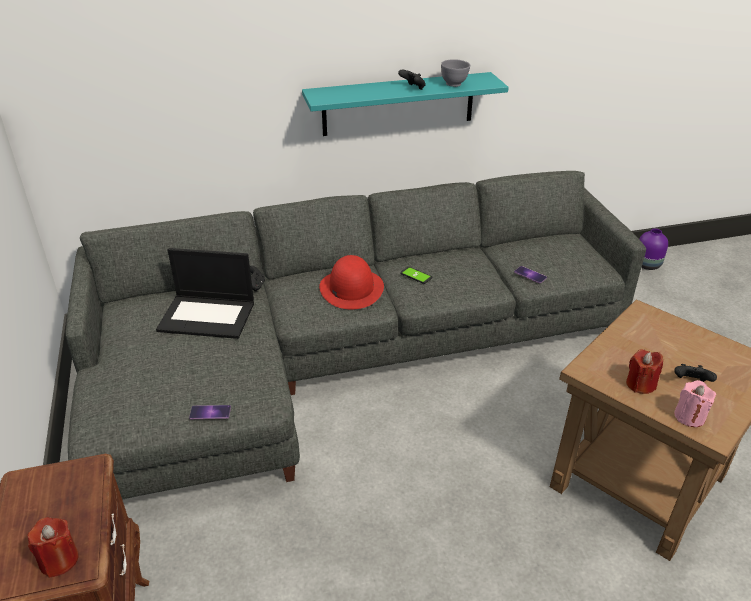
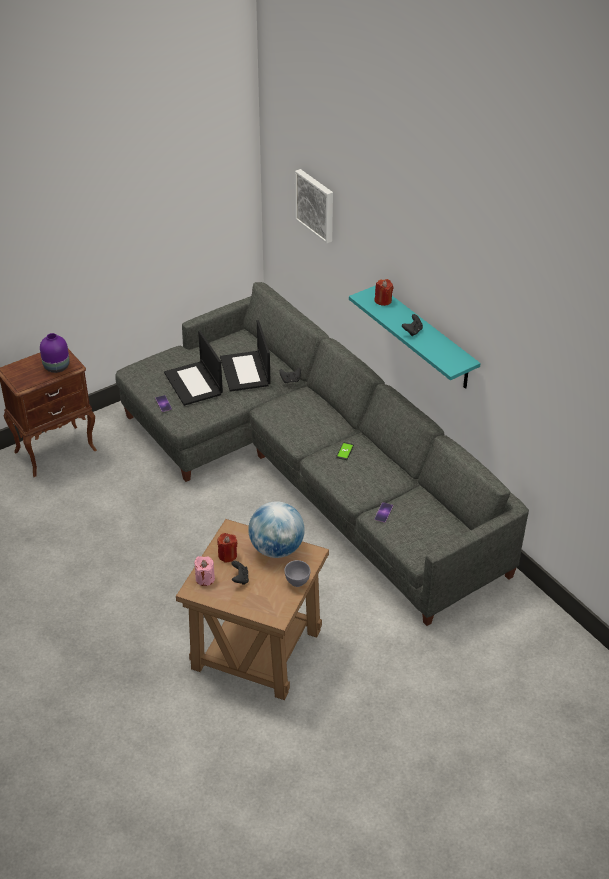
camera: 70 degrees right, 5 degrees up
(59, 560) = (23, 378): red candle -> red candle (383, 301)
(149, 49) = (316, 205): none -> picture
(193, 368) = (194, 384): none -> laptop
(351, 288) = (312, 424): red hat -> none
(454, 84) = (435, 349): grey bowl -> grey bowl (297, 582)
(632, 338) = (276, 549): none -> globe
(648, 265) = (566, 642): purple vase -> purple vase (56, 367)

